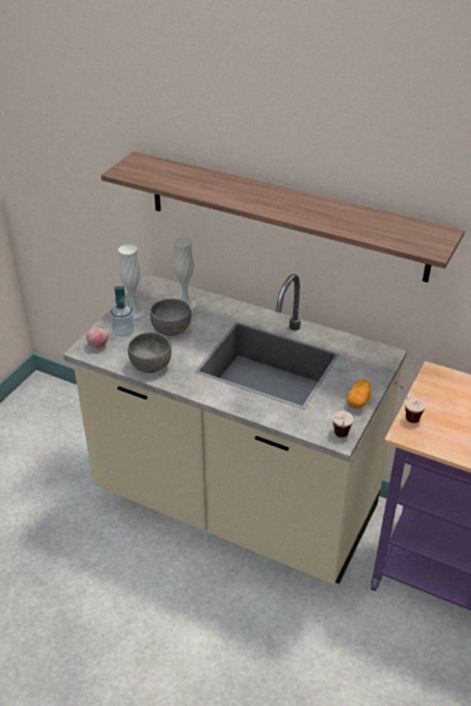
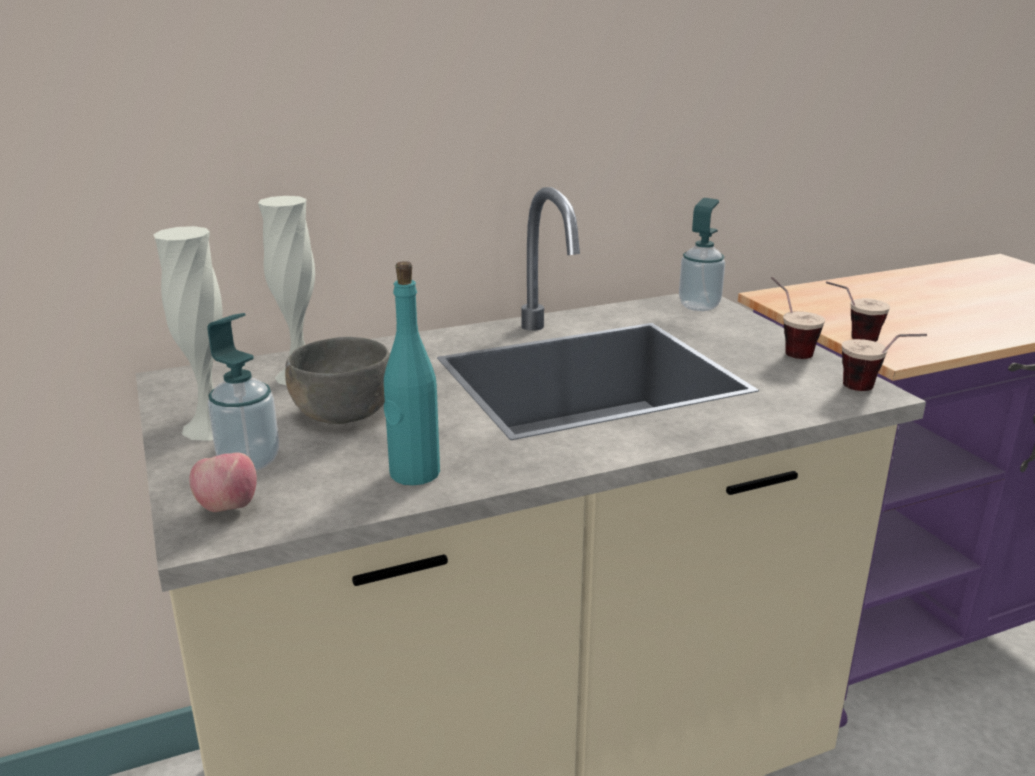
camera: 50 degrees left, 15 degrees down
(151, 365) = (414, 473): grey bowl -> turquoise bottle
(285, 215) = (461, 92): shelf -> none
(358, 401) = (787, 349): potato -> cup
(378, 357) = (699, 306): none -> soap dispenser

